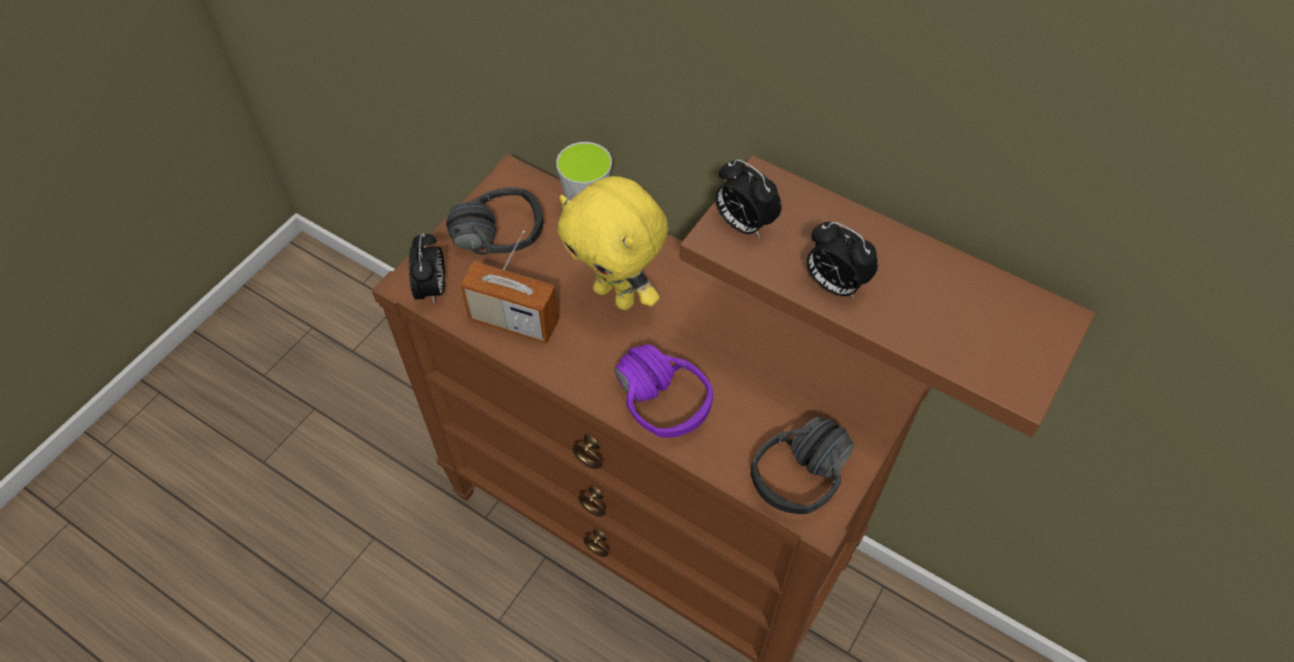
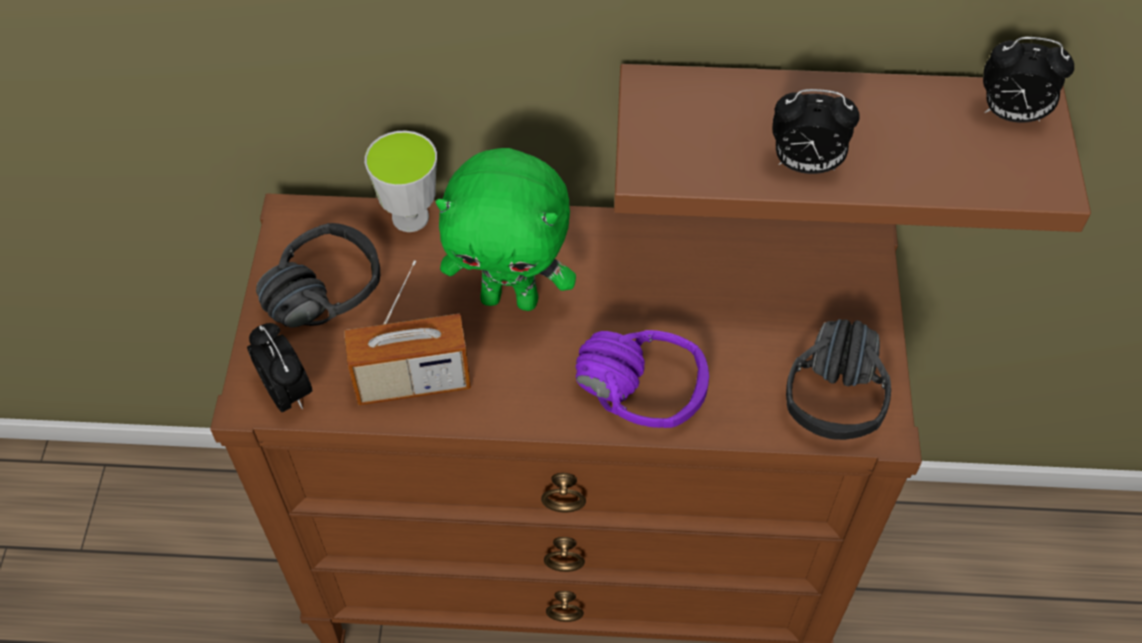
camera: 30 degrees left, 0 degrees up
(616, 295) = (511, 298): yellow plush toy -> green plush toy
(743, 224) = (667, 142): alarm clock -> alarm clock (1010, 114)

